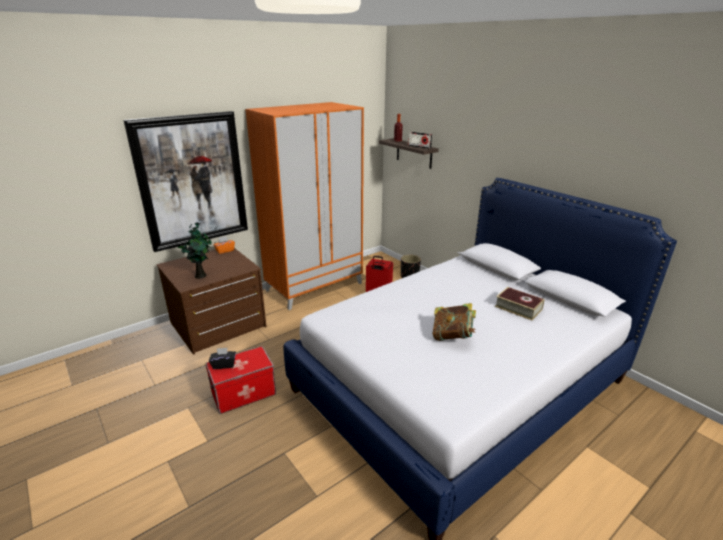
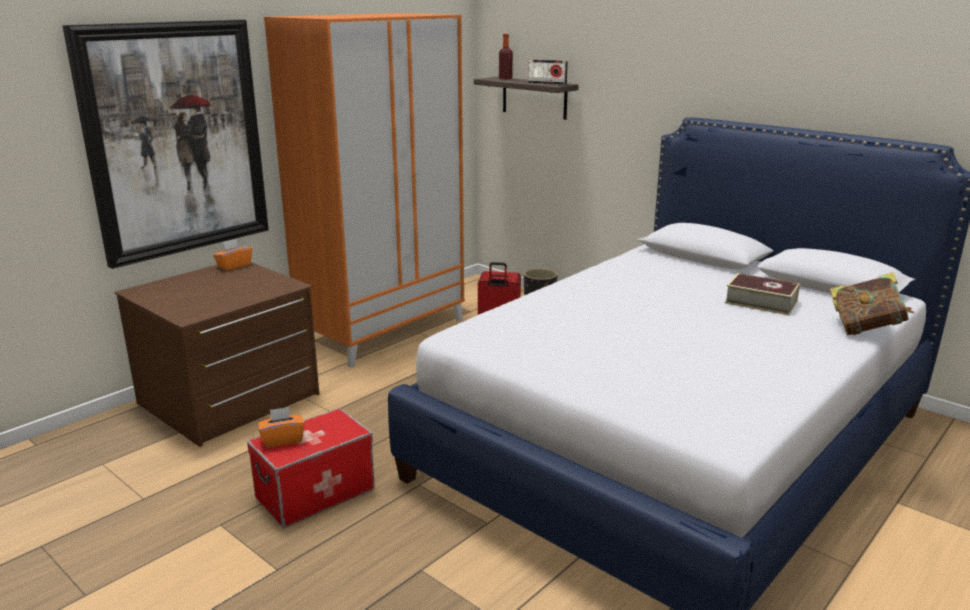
camera: 10 degrees left, 5 degrees down
(201, 275) = (207, 301): potted plant -> none
(224, 364) = (282, 440): black tissue box -> orange tissue box
(452, 336) = (679, 343): book -> book (865, 329)

